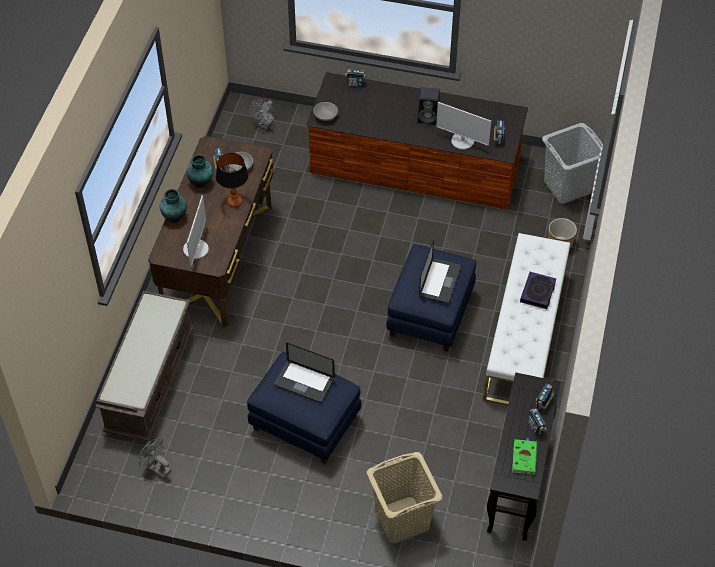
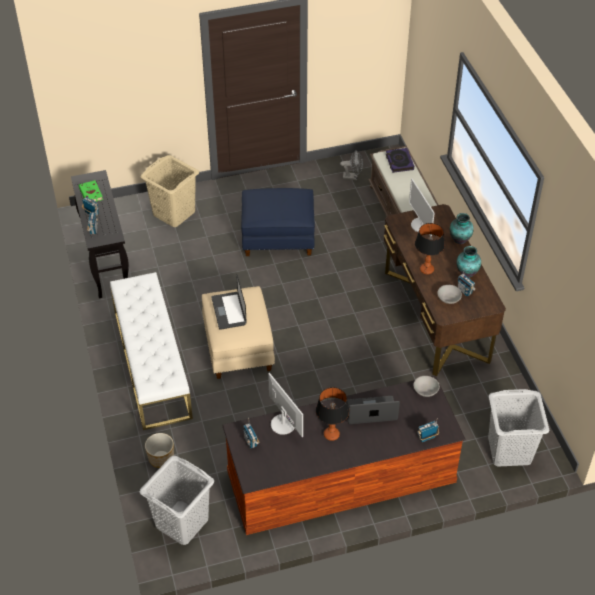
camera: 150 degrees right, 5 degrees down
(265, 125) = (509, 450): grey fan -> grey laundry basket
(304, 382) = (280, 206): laptop -> laptop (370, 411)
(429, 117) = (331, 435): black speaker -> table lamp
(429, 313) = (239, 348): blue ottoman -> beige ottoman
(462, 141) = (283, 424): monitor -> monitor turned 60 degrees clockwise
(538, 292) = (144, 340): book -> book (399, 162)

